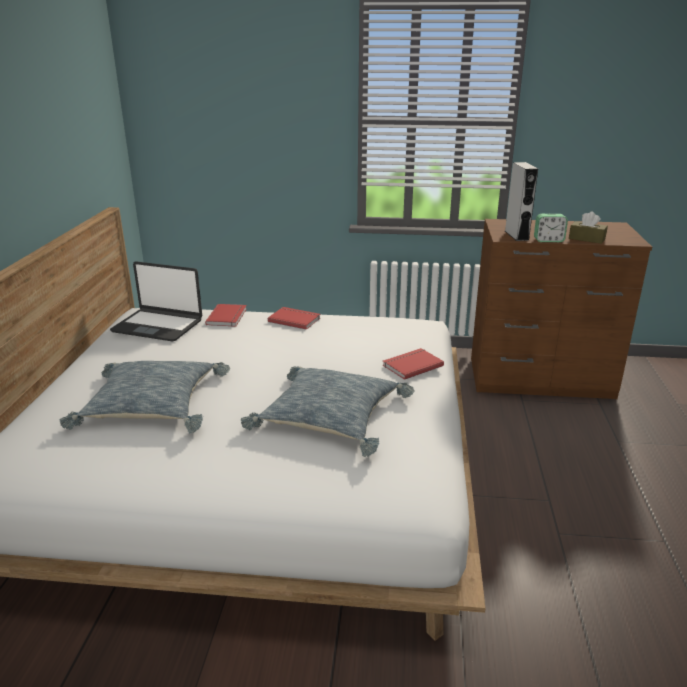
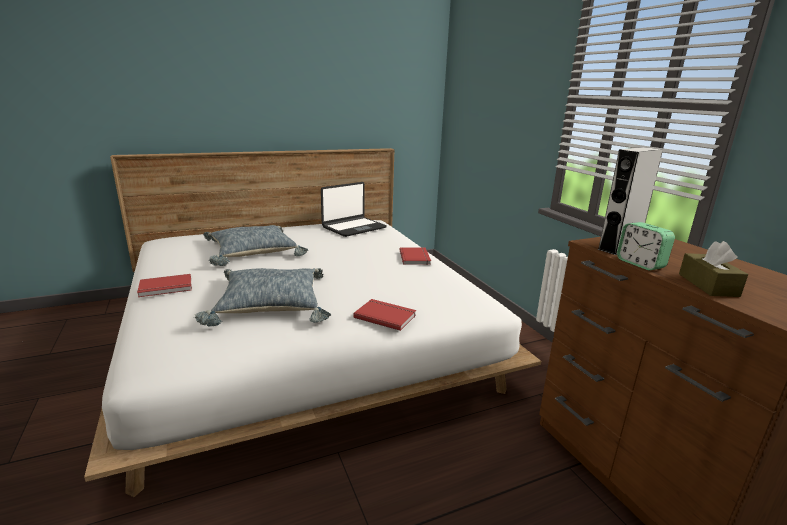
camera: 60 degrees right, 5 degrees down
(158, 326) = (353, 227): laptop -> laptop turned 120 degrees counterclockwise
(228, 317) = (391, 239): red book -> red book (166, 288)

